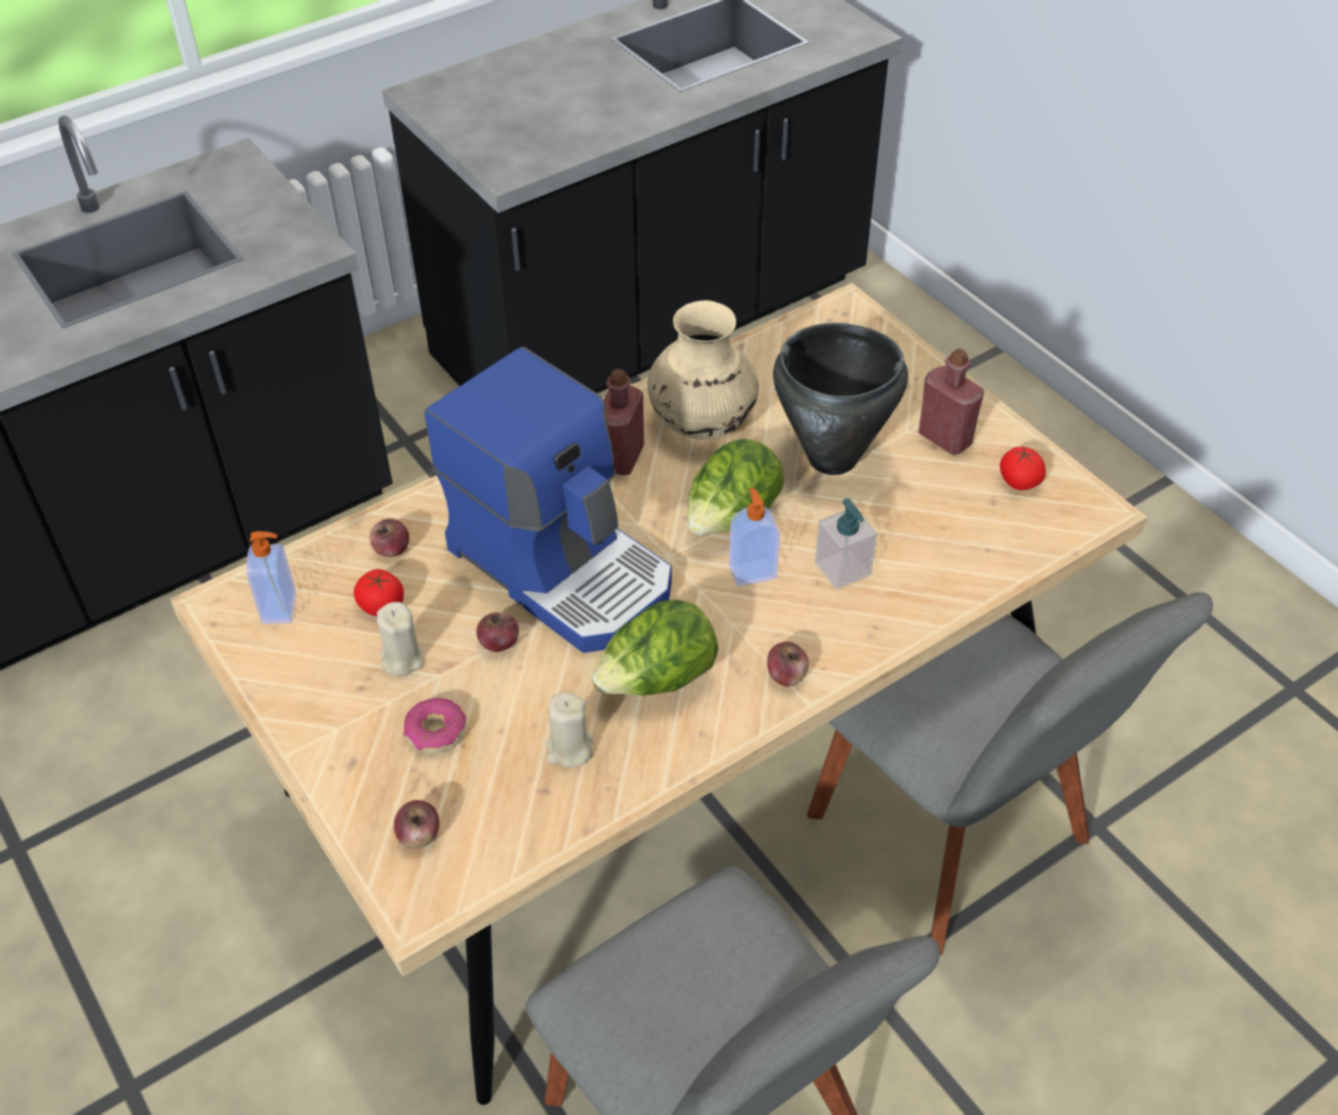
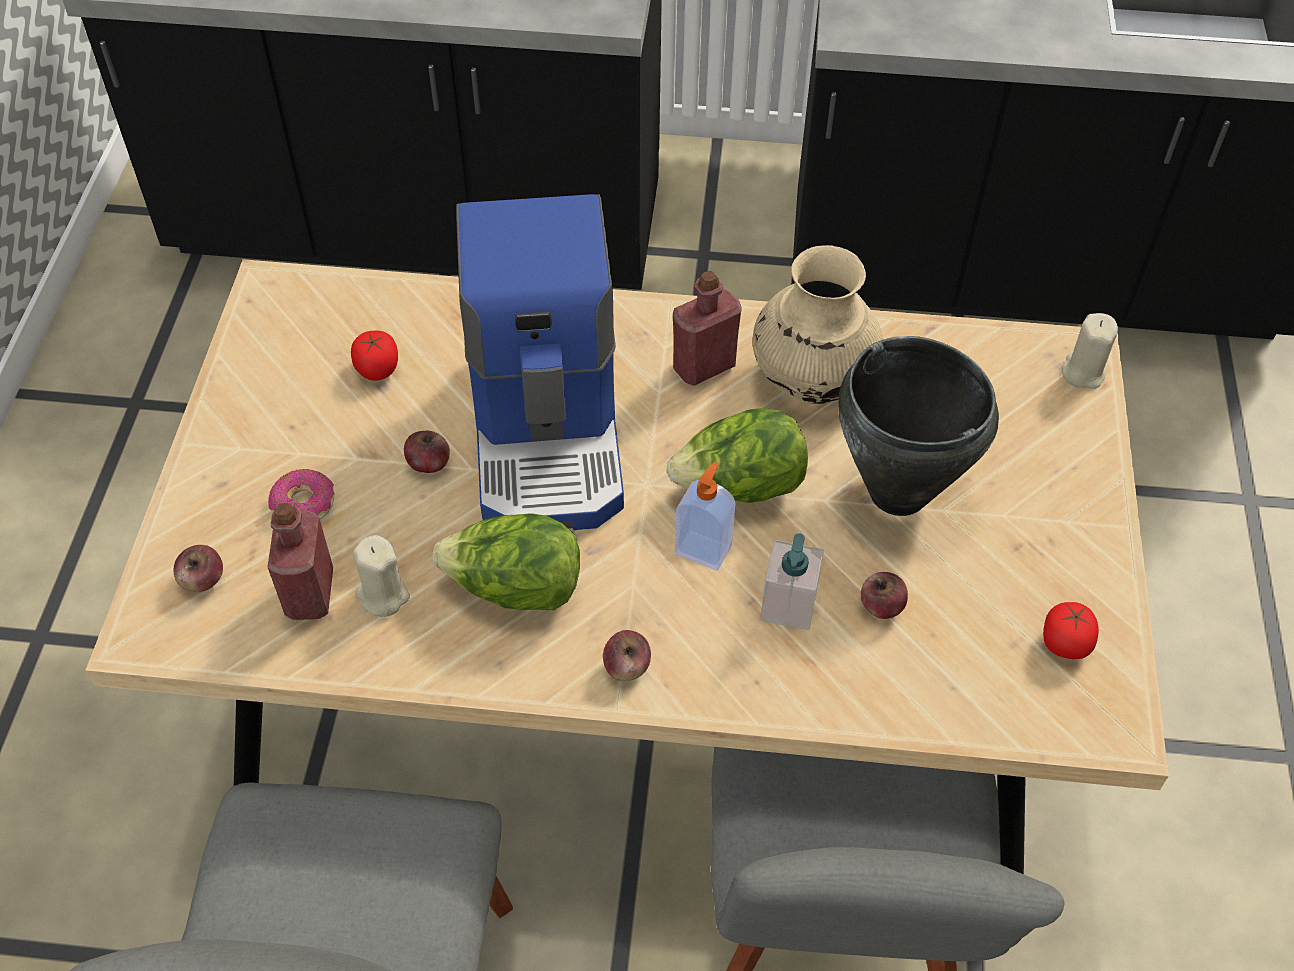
camera: 40 degrees right, 5 degrees up
(281, 608) = (306, 320): soap dispenser -> none
(391, 550) = (434, 325): apple -> apple (881, 606)
(402, 659) = (344, 424): beige candle -> beige candle (1082, 372)
(945, 438) = (1035, 547): red bottle -> red bottle (310, 593)

